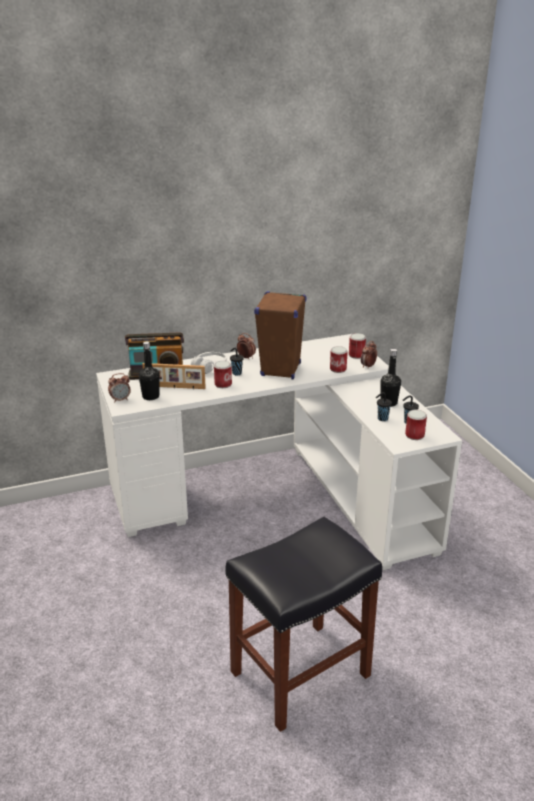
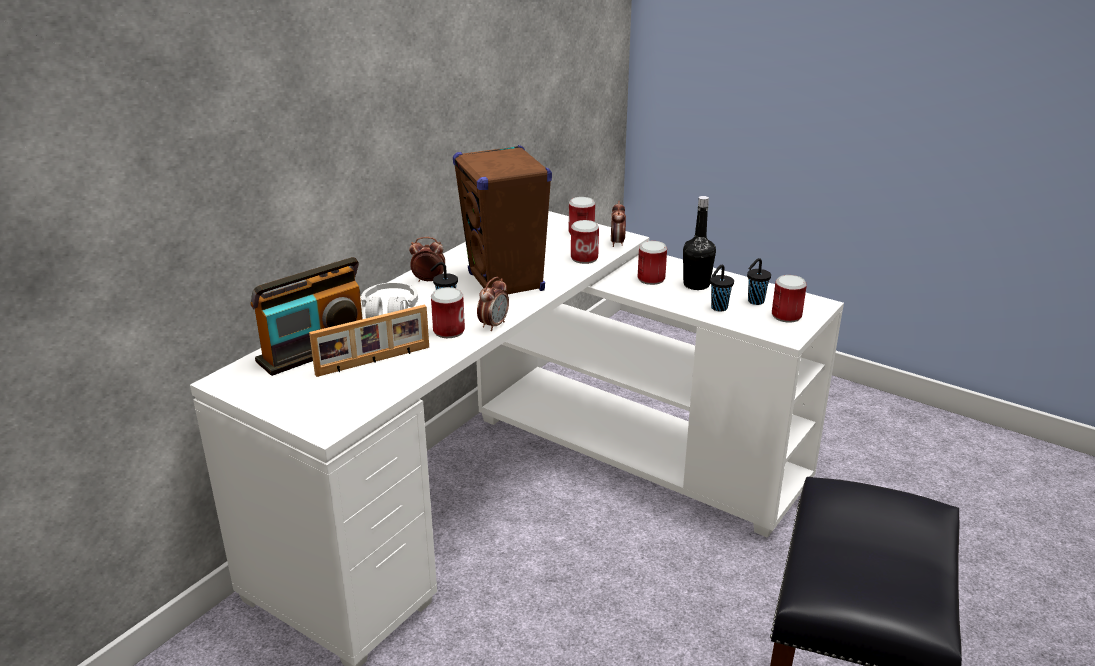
camera: 35 degrees left, 0 degrees up
(120, 400) = (303, 415): alarm clock -> alarm clock (493, 325)
(150, 396) = (352, 390): black bottle -> none
(368, 392) = (651, 279): none -> can

